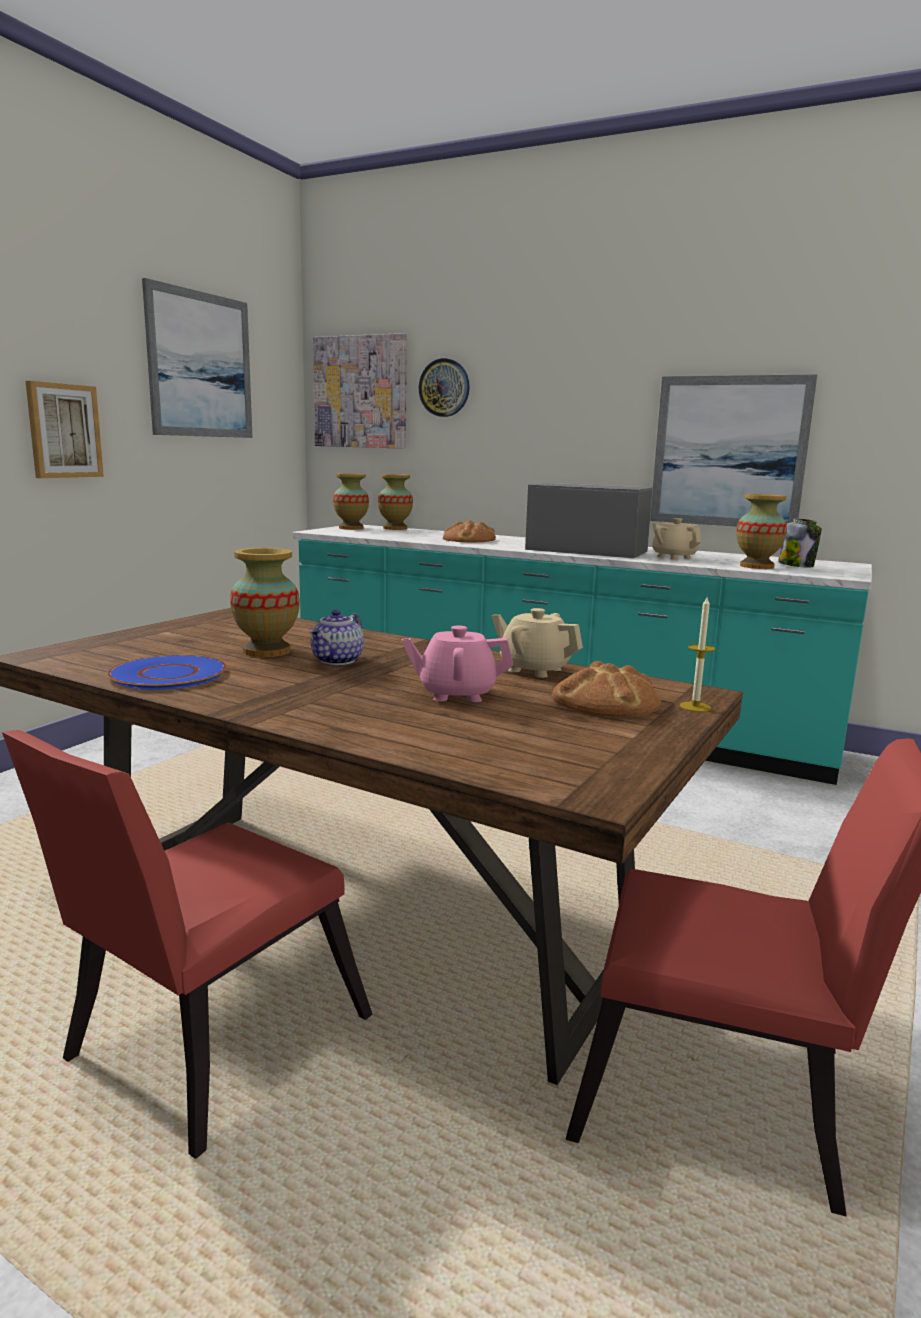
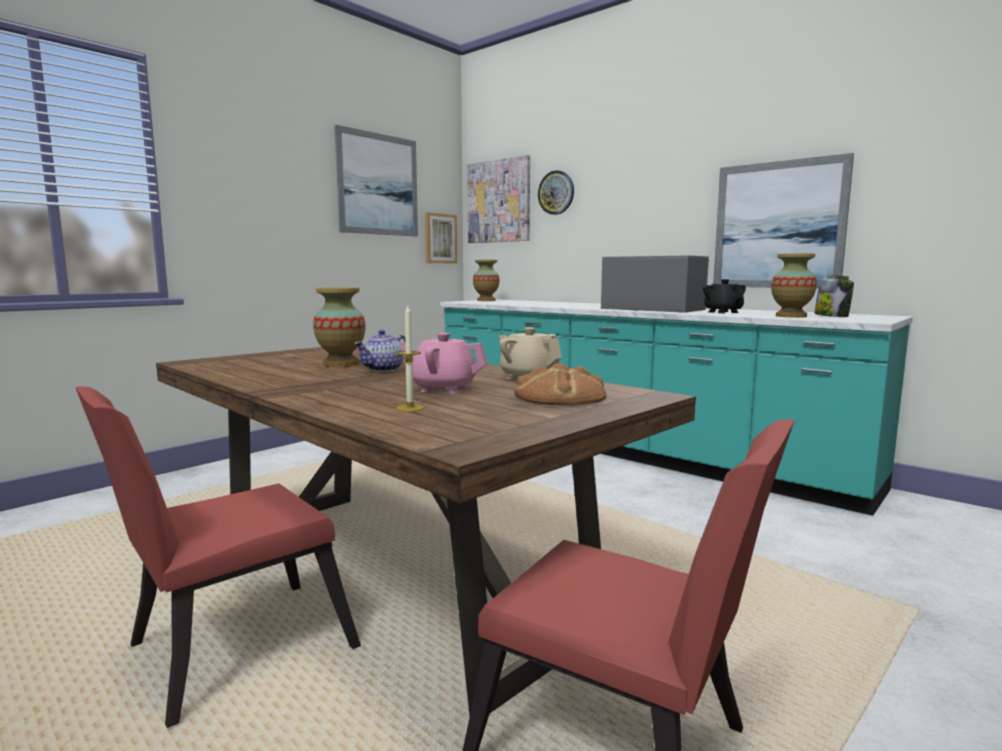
camera: 15 degrees right, 5 degrees down
(64, 431) = (272, 227): picture -> picture (440, 238)
(169, 674) = (254, 372): blue plate -> none
(395, 528) = (519, 300): vase -> none
(469, 539) = (565, 305): bread -> none
(674, 557) = (723, 312): beige teapot -> black teapot
(695, 707) = (635, 403): candle -> candle (410, 408)

